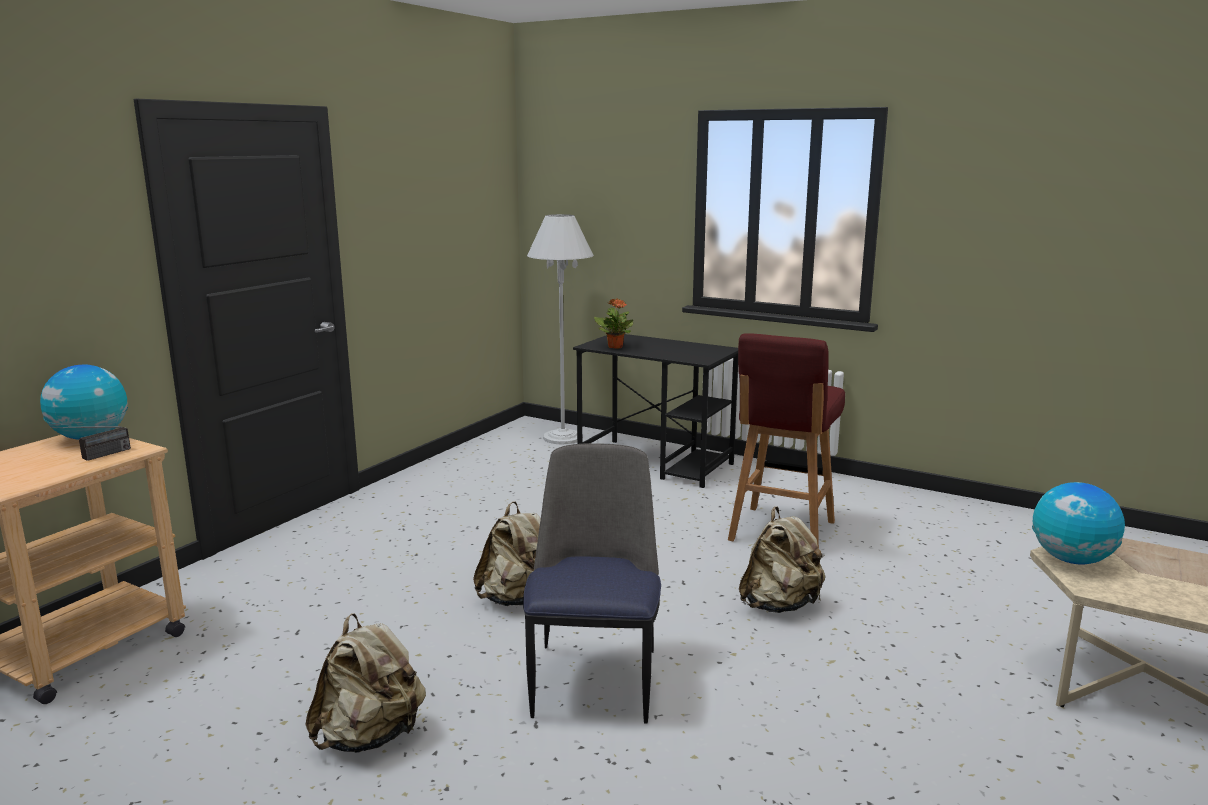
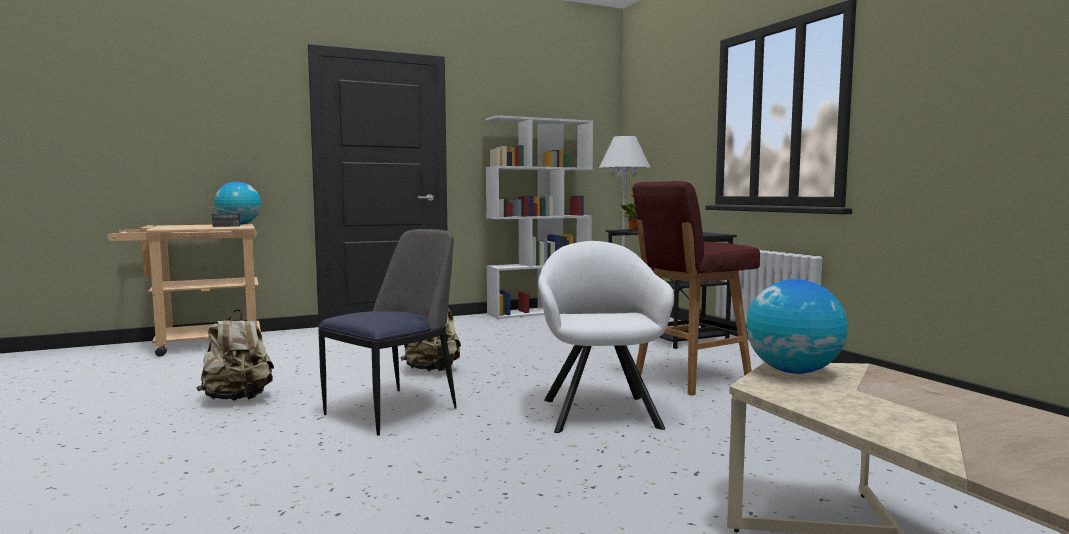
camera: 35 degrees right, 10 degrees down
(464, 454) = (540, 312): none -> white bookcase
(779, 605) = (599, 410): beige backpack -> white armchair

